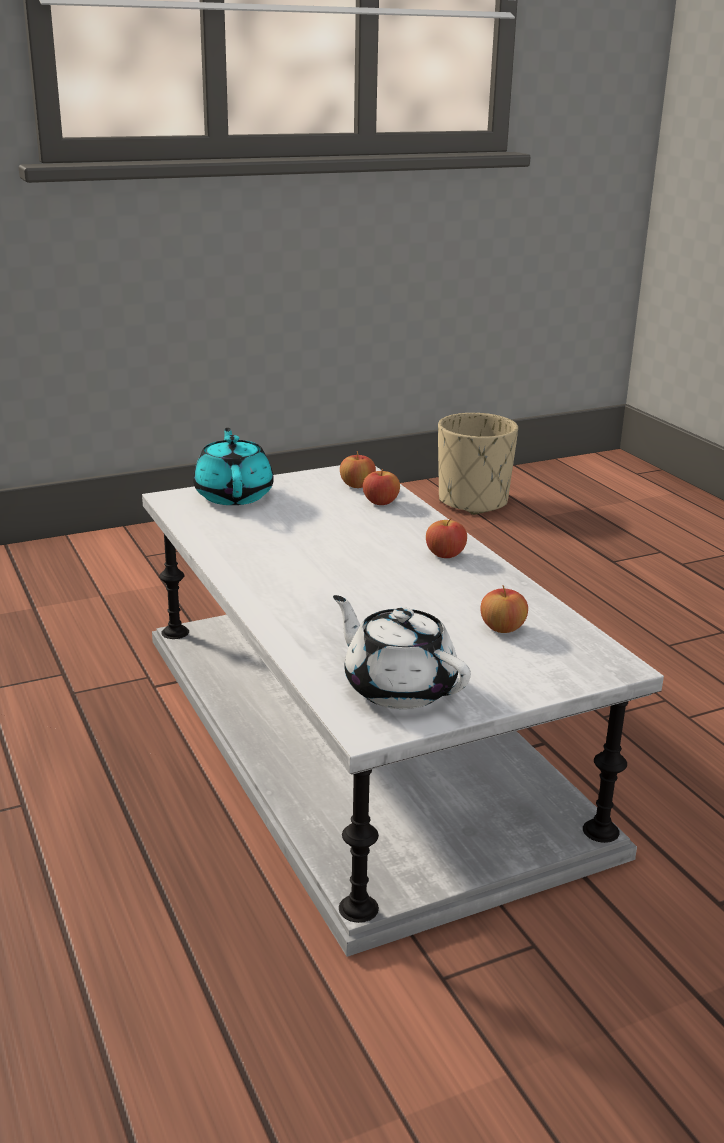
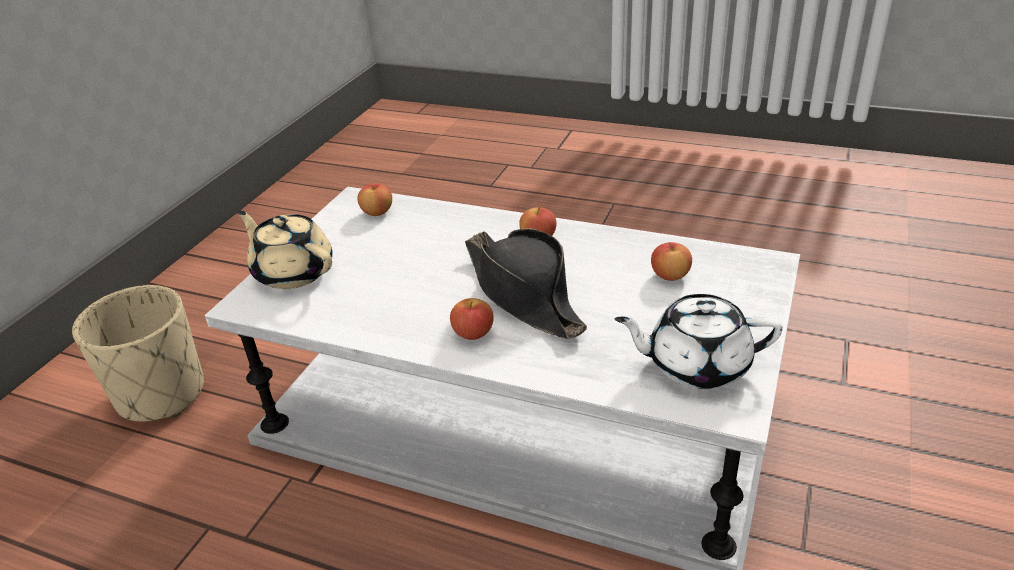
camera: 40 degrees left, 10 degrees up
(234, 495) = (293, 272): turquoise teapot -> beige teapot
(360, 581) = (523, 294): none -> black hat
(380, 502) = (420, 218): apple -> apple (473, 333)
(473, 502) = (338, 184): beige planter -> beige planter (161, 394)

